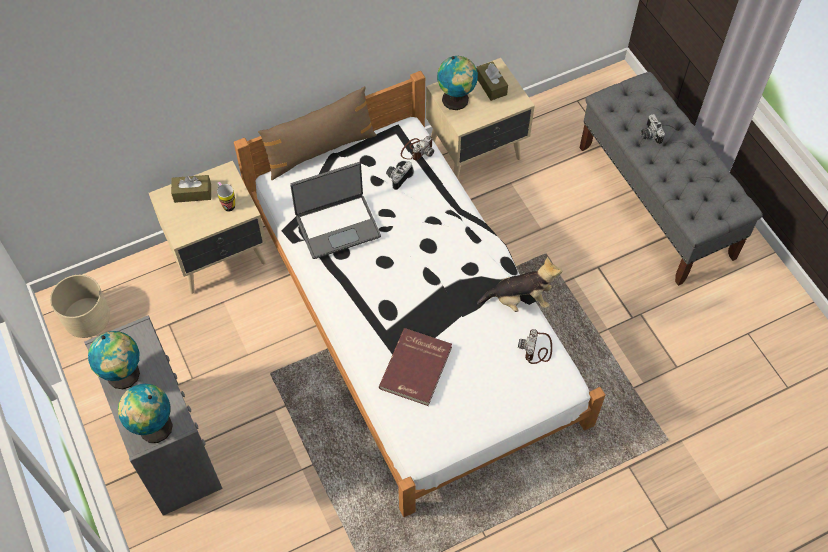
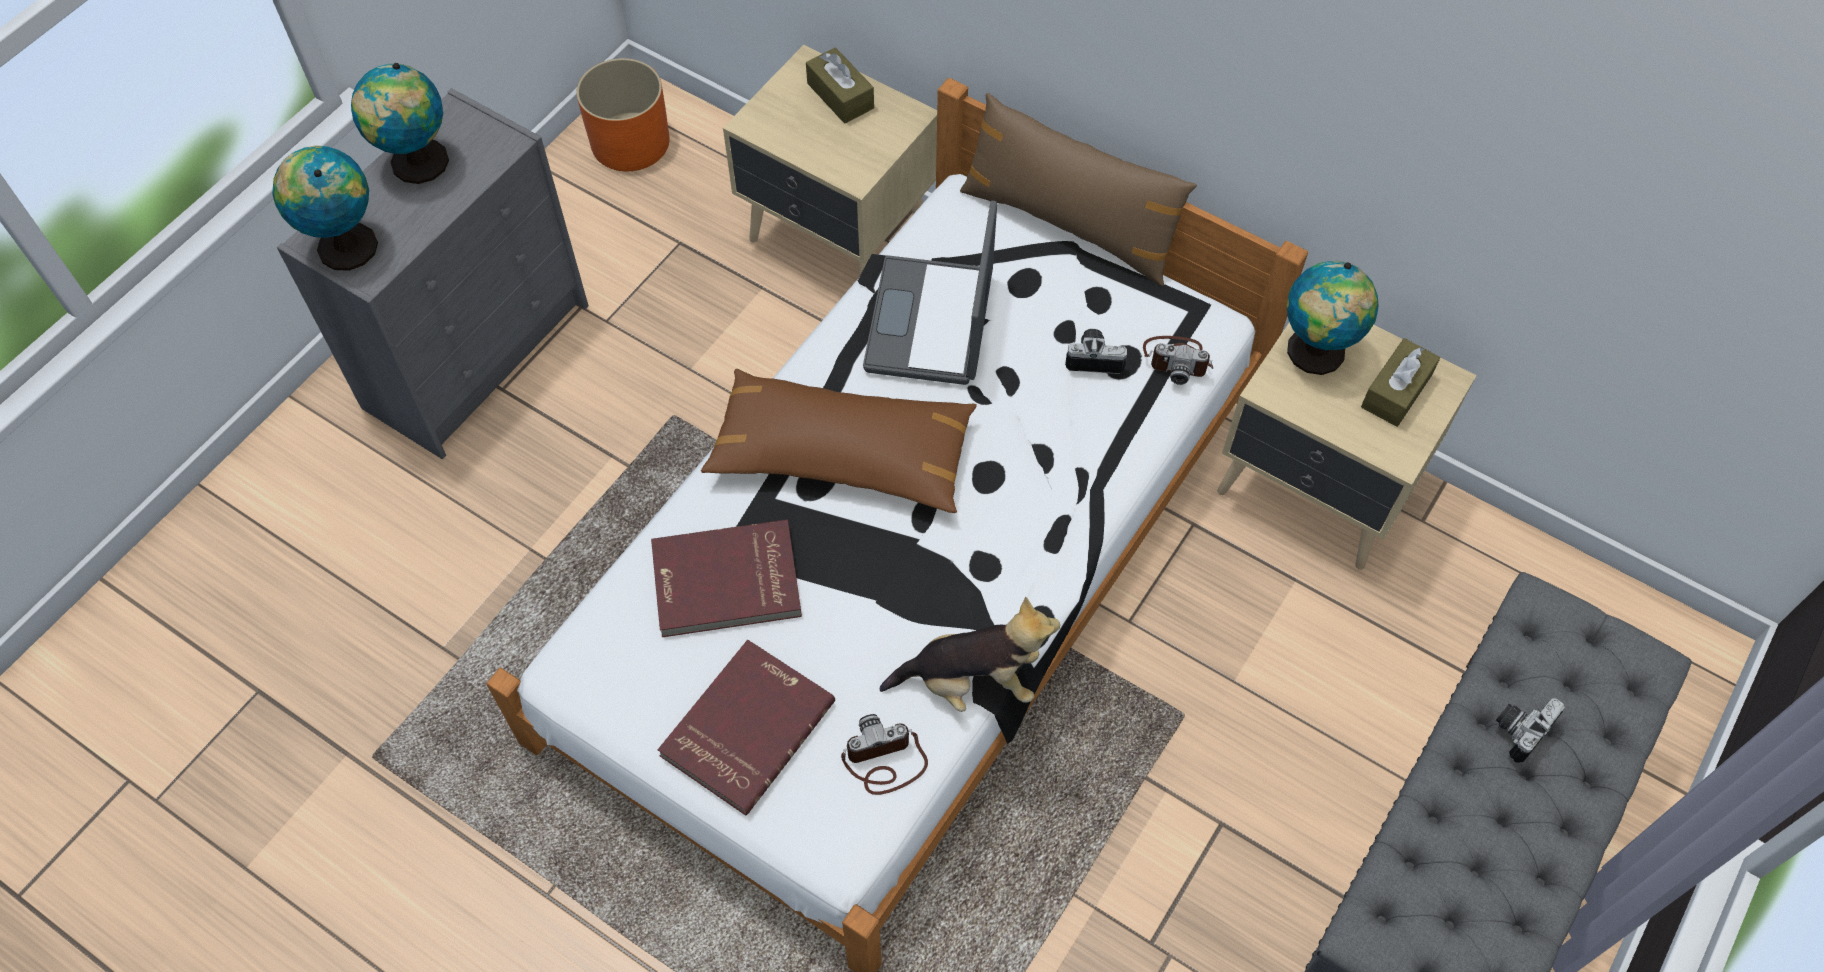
camera: 60 degrees right, 0 degrees up
(86, 317) = (630, 141): beige planter -> orange planter
(227, 204) = (851, 147): mug -> none
(337, 225) = (932, 323): laptop -> laptop turned 60 degrees clockwise
(380, 293) = (842, 454): none -> brown pillow
(491, 393) = (745, 727): none -> red book
(520, 300) = (972, 681): plush toy -> plush toy turned 60 degrees counterclockwise

